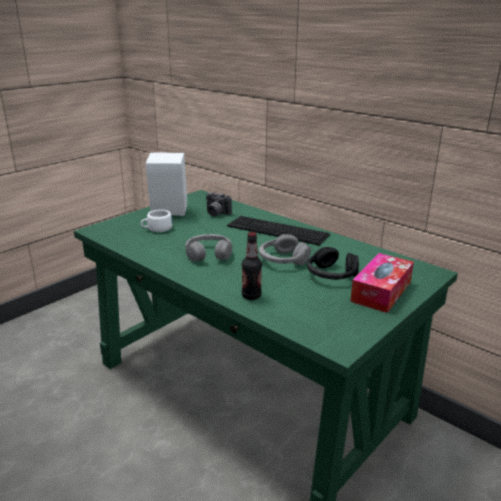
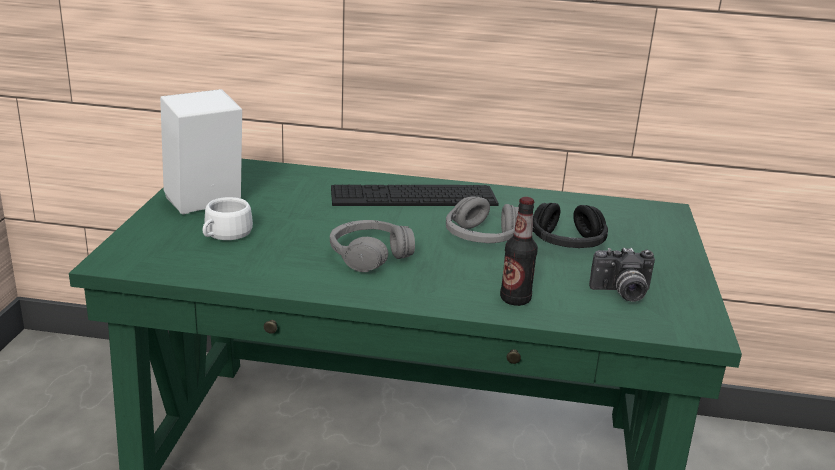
camera: 35 degrees left, 0 degrees up
(216, 213) = (286, 189): camera -> camera (622, 293)
(381, 291) = (649, 249): tissue box -> none

